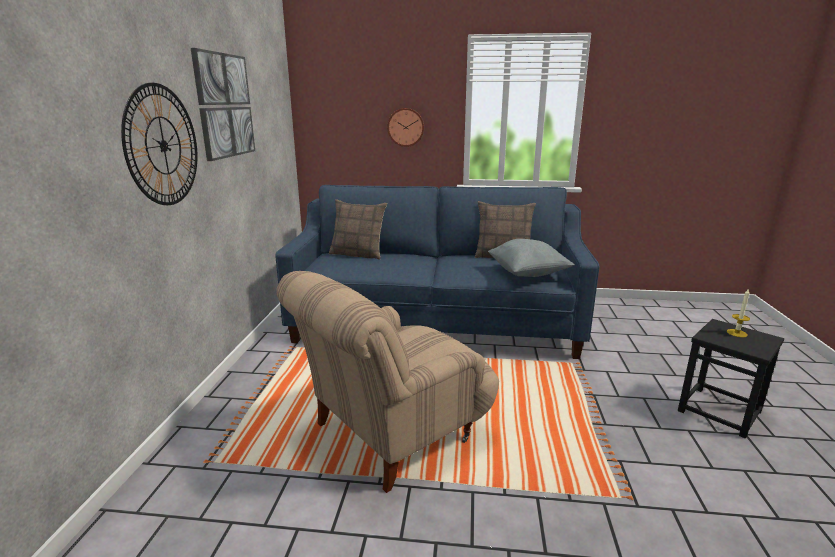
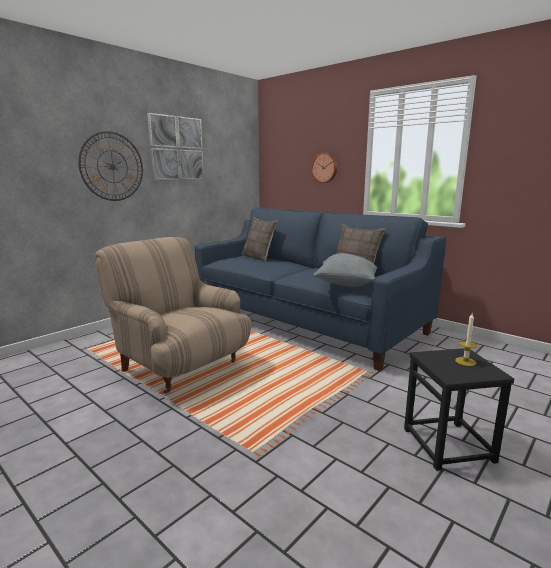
camera: 35 degrees right, 5 degrees down
(393, 433) = (180, 366): beige armchair -> beige armchair turned 45 degrees clockwise

